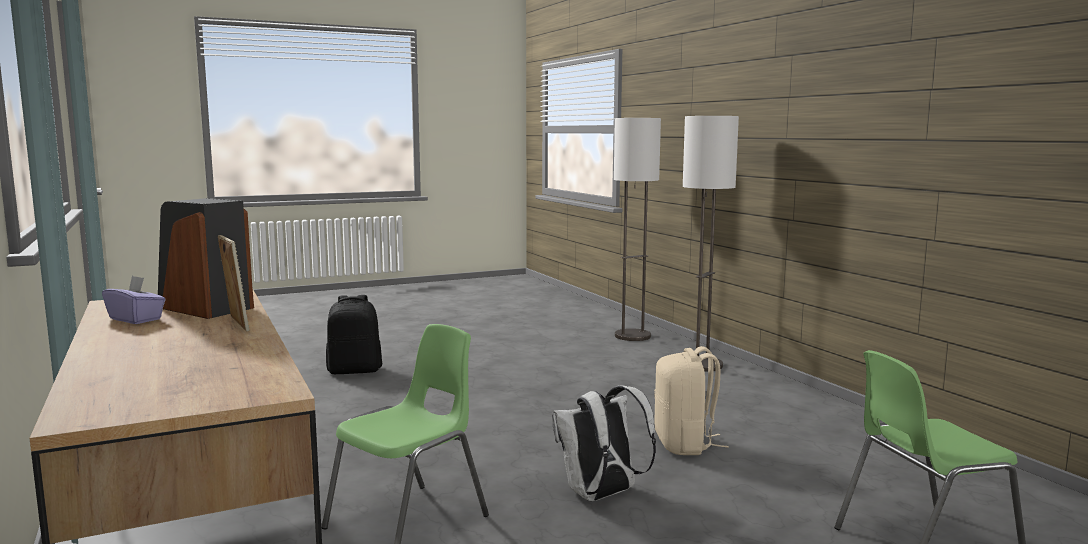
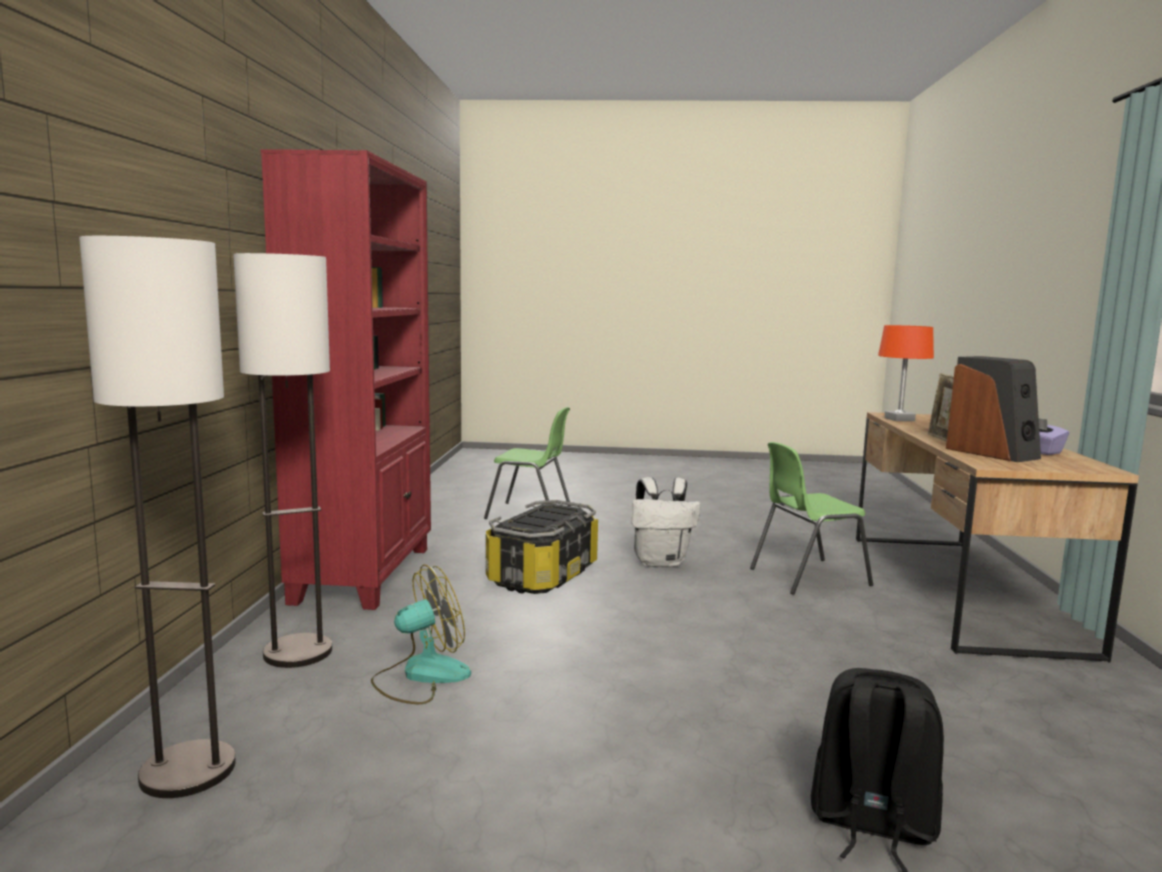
camera: 150 degrees left, 0 degrees up
(259, 373) = (899, 419): none -> orange table lamp
(618, 370) = (421, 676): none -> fan
(685, 444) = (542, 575): beige backpack -> storage box
(811, 409) = (365, 574): none -> red bookcase

